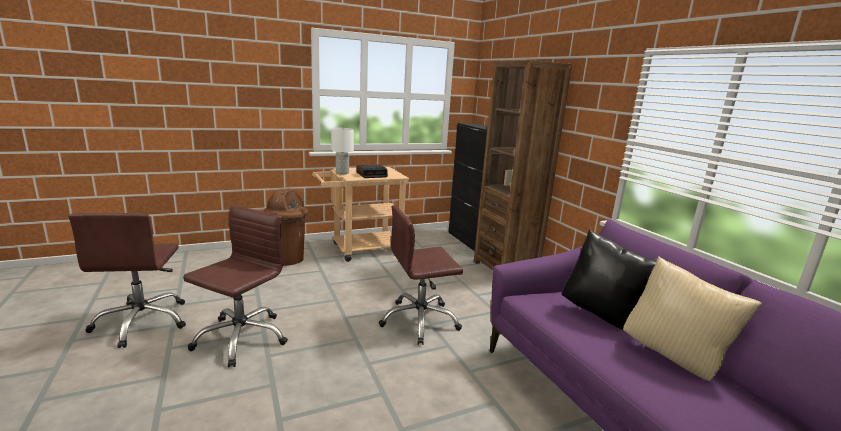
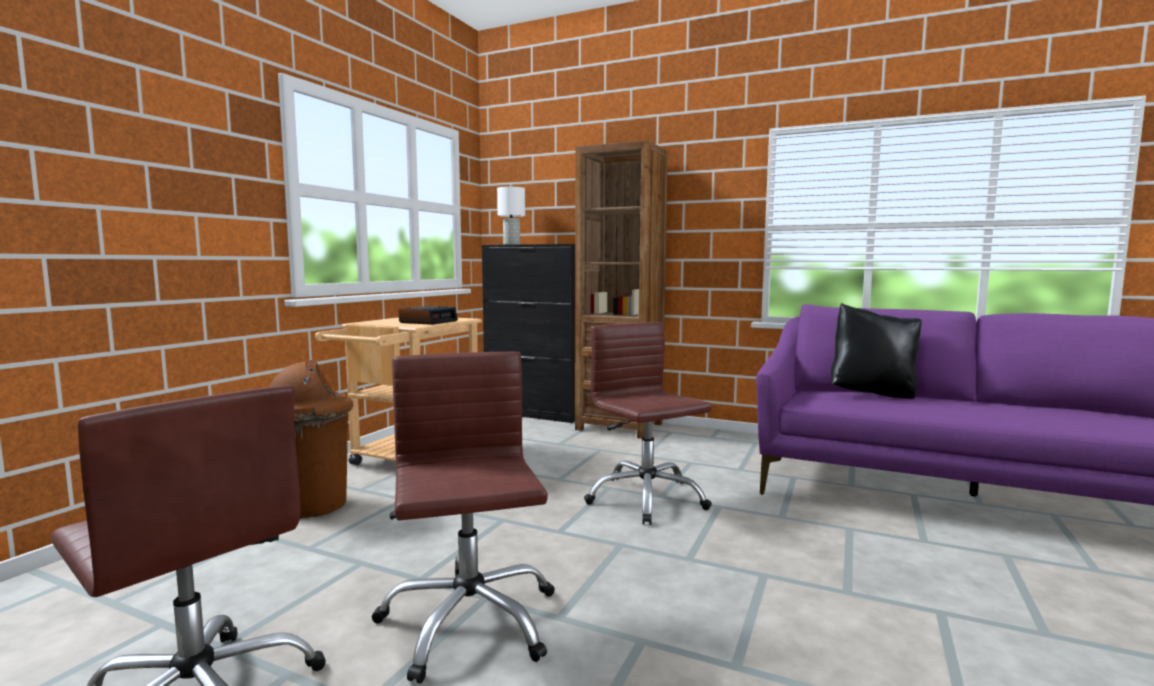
camera: 40 degrees left, 10 degrees down
(342, 172) = (380, 324): white table lamp -> white table lamp (511, 244)
(420, 321) = (646, 498): brown office chair -> brown office chair turned 120 degrees clockwise
(674, 357) = (967, 401): beige pillow -> none

